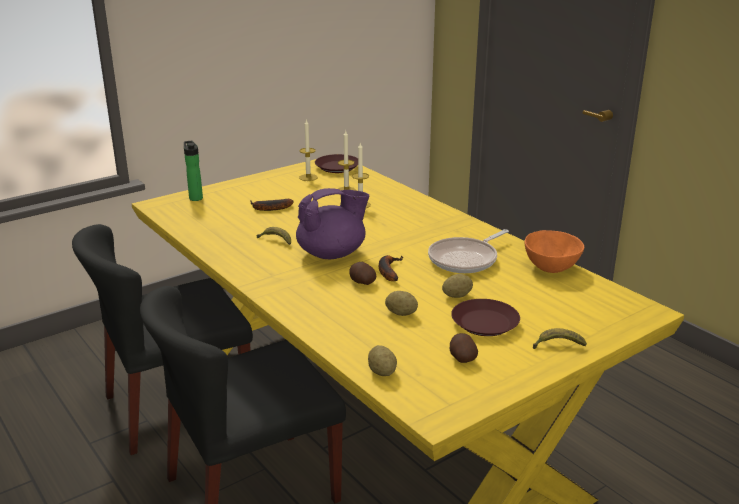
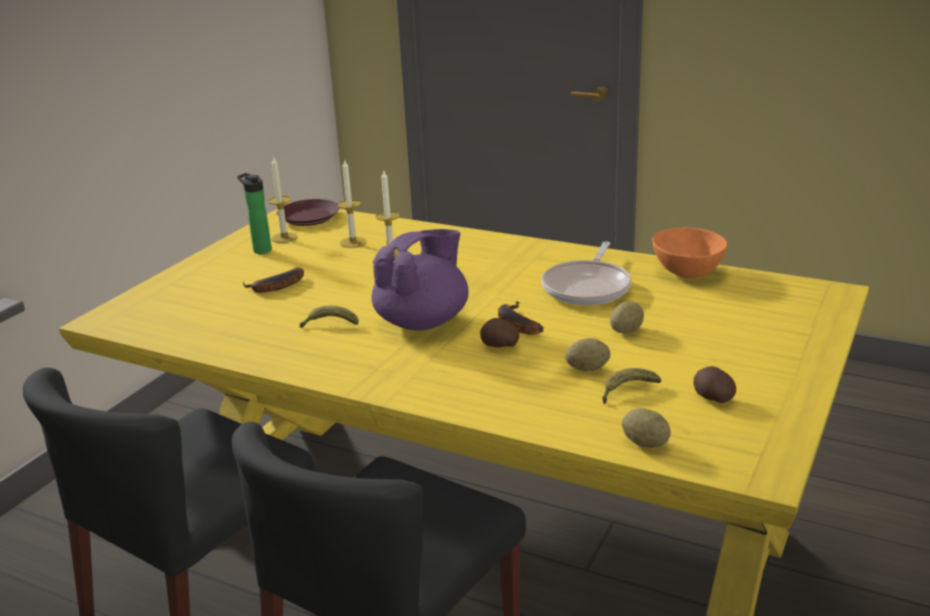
camera: 25 degrees left, 0 degrees up
(195, 198) = (152, 298): bottle -> bottle (260, 250)
(485, 323) = (692, 352): brown plate -> none
(557, 345) = (792, 353): banana -> banana (627, 391)

